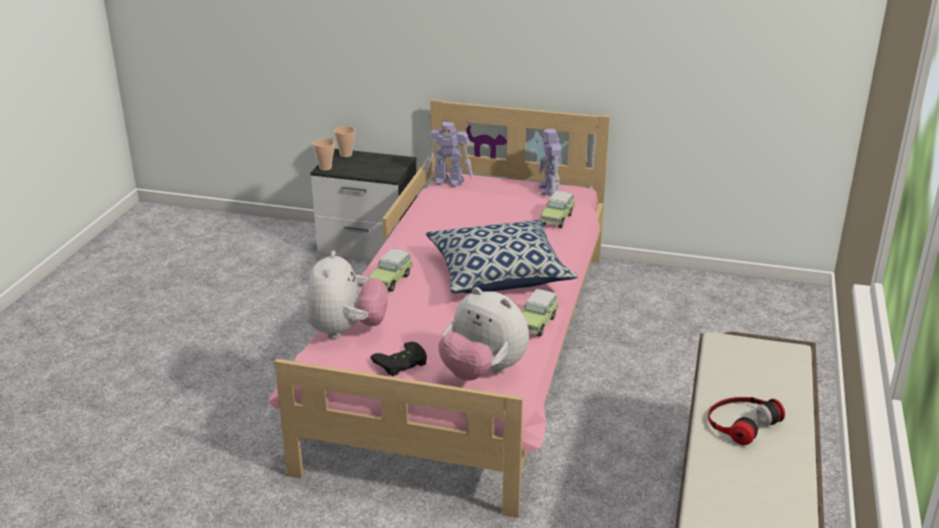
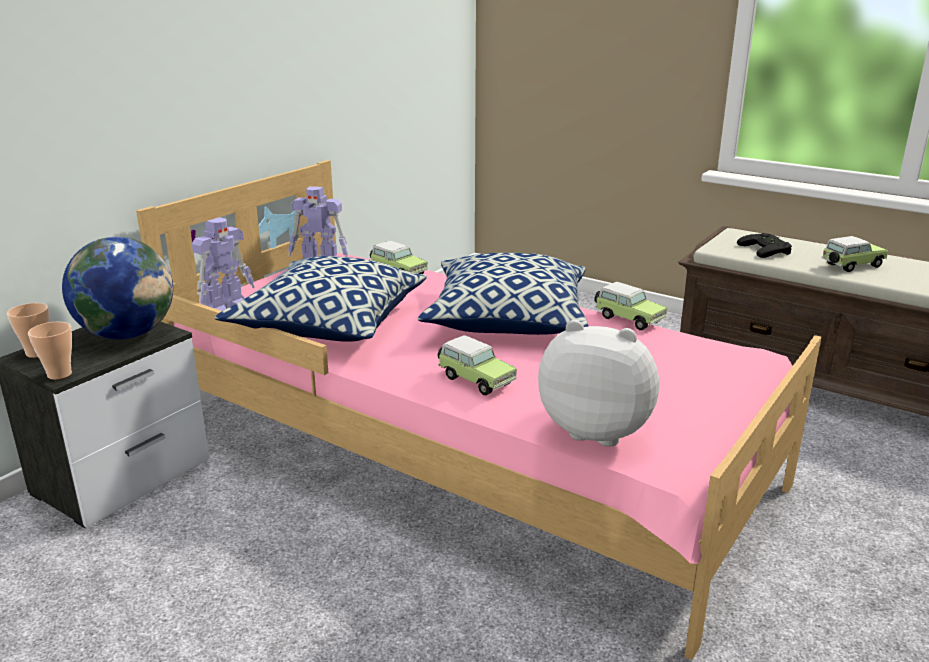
camera: 70 degrees left, 5 degrees down
(382, 167) = (127, 334): none -> globe
(401, 364) = (698, 403): black game controller -> black game controller (768, 250)
(446, 217) = (329, 323): none -> pillow
(483, 372) = (726, 361): plush toy -> none
(740, 422) = (850, 266): headphones -> toy car

